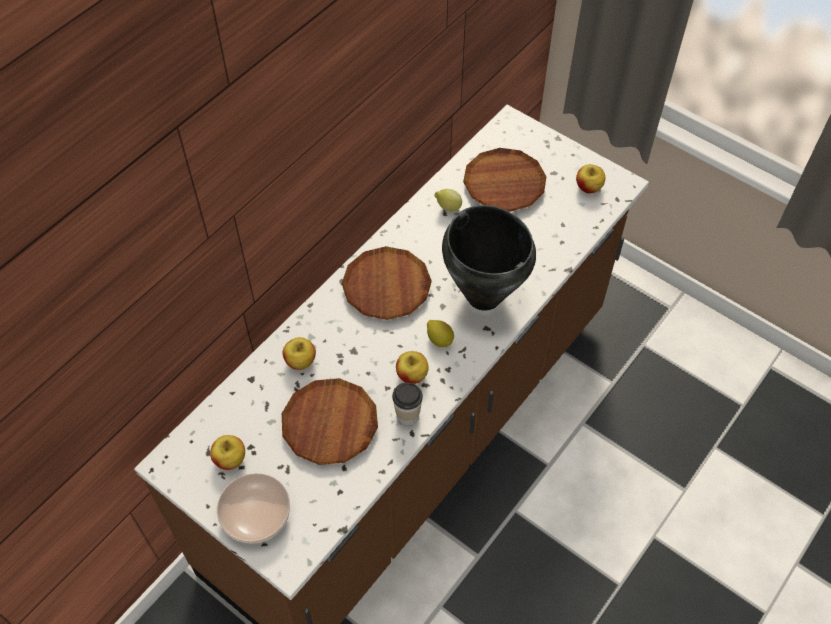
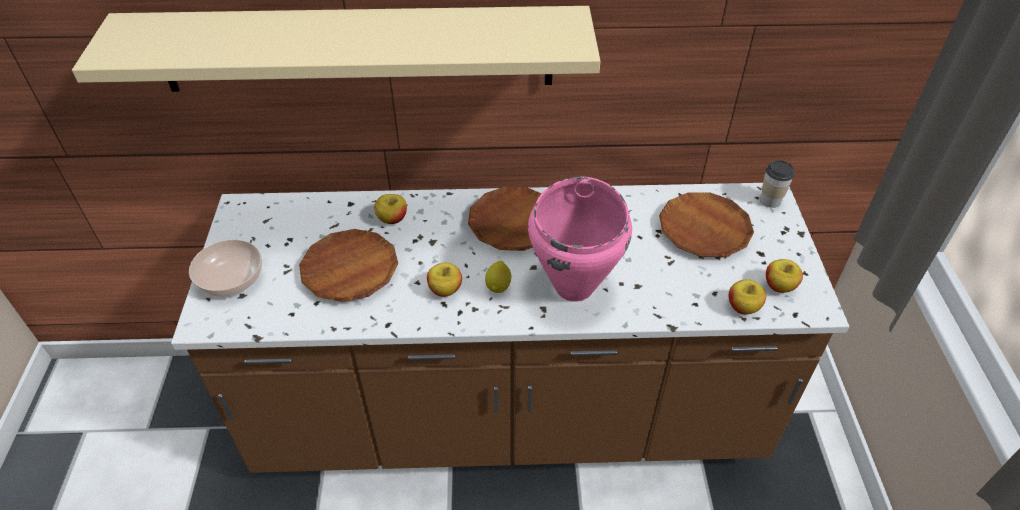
camera: 50 degrees right, 10 degrees down
(221, 247) = (357, 49): none -> beige shelf
(230, 459) = (269, 235): apple -> apple (743, 307)
(407, 415) = (402, 311): cup -> cup (770, 200)
(448, 208) = (634, 211): lemon -> none
(484, 295) = (575, 286): black cooking pot -> pink cooking pot

